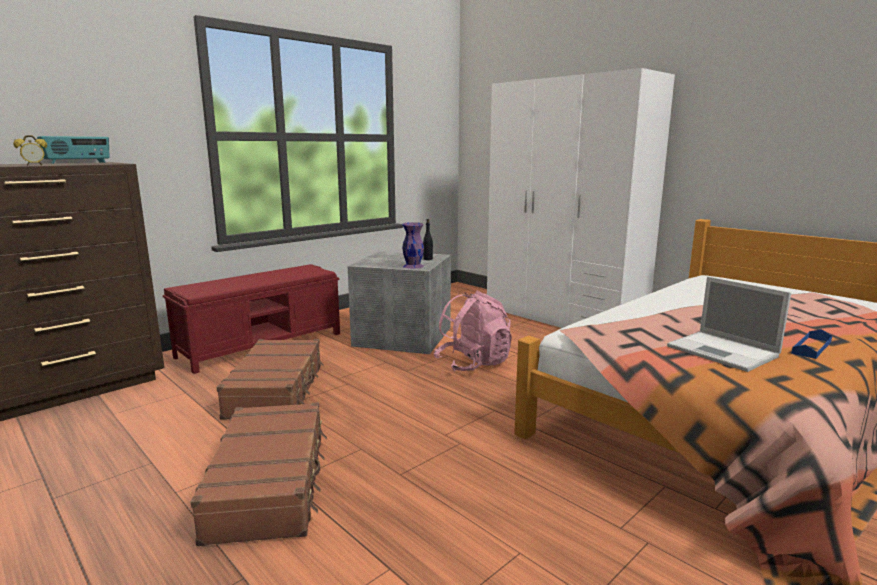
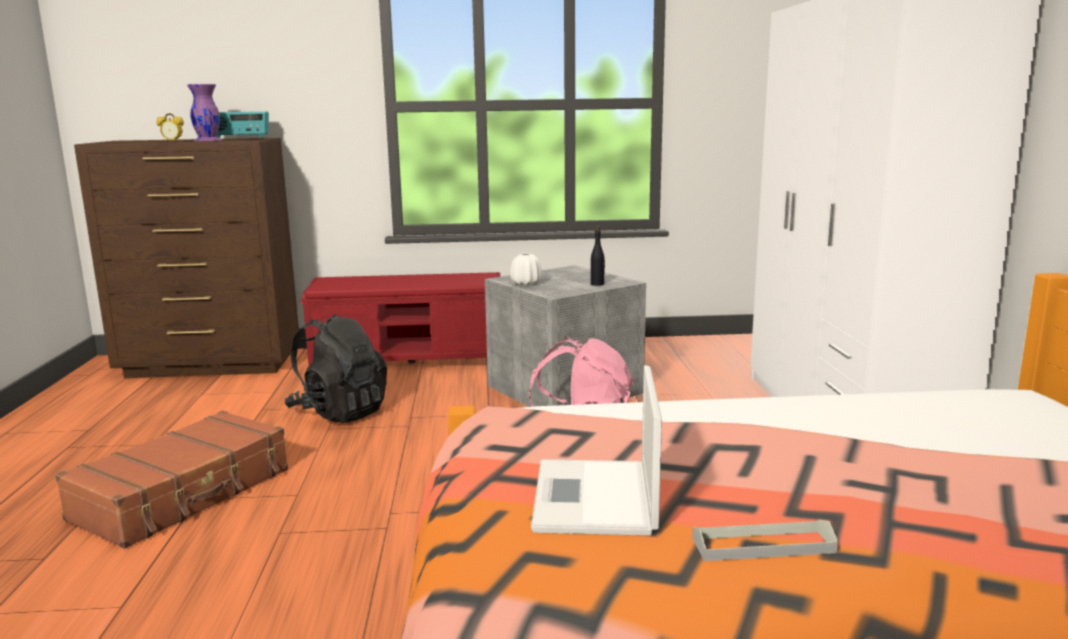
camera: 40 degrees right, 0 degrees up
(277, 390) = (339, 412): brown suitcase -> black backpack
(385, 265) = (526, 283): none -> white vase
(413, 266) = (552, 290): purple vase -> purple vase (208, 140)
(811, 347) = (763, 546): blue tray -> grey tray

